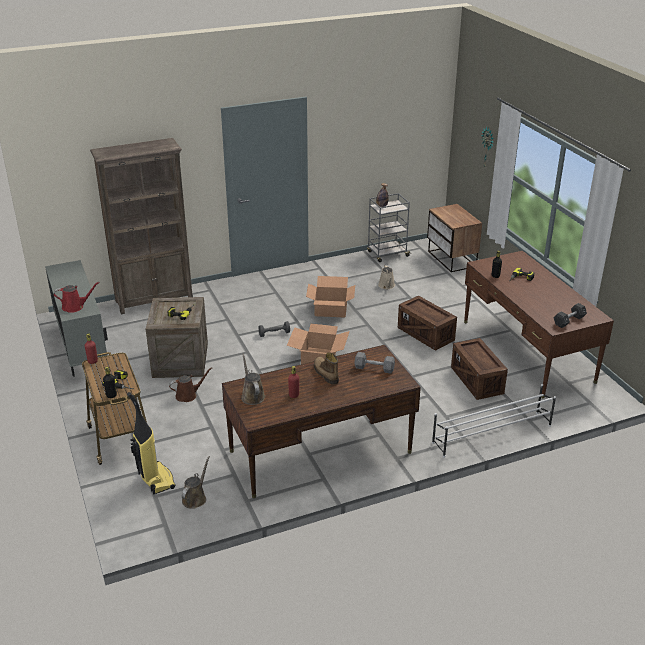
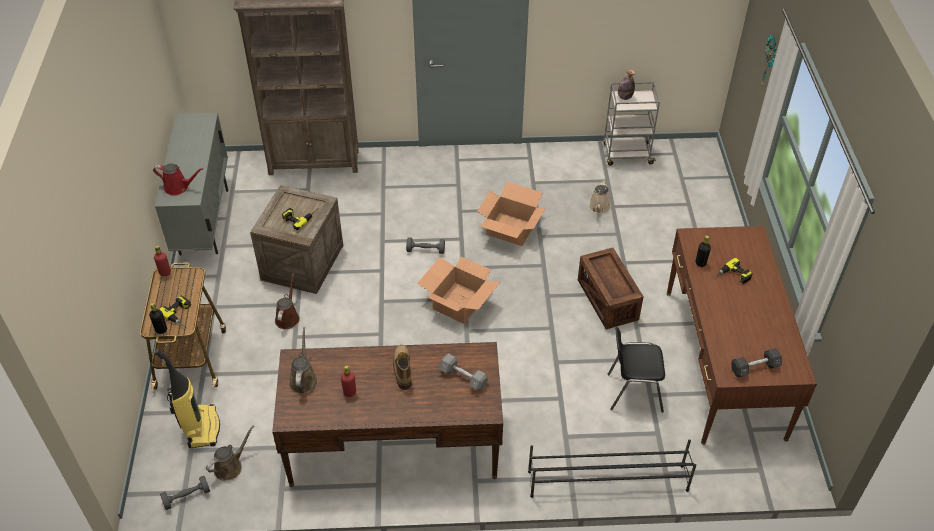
camera: 20 degrees right, 15 degrees up
(169, 527) = (187, 497): none -> grey dumbbell
(188, 395) = (288, 317): brown watering can -> brown watering can turned 75 degrees counterclockwise
(451, 259) = (705, 183): nightstand -> none
(476, 380) = (633, 392): crate -> black chair
(491, 434) = (607, 480): white shoe rack -> black shoe rack

